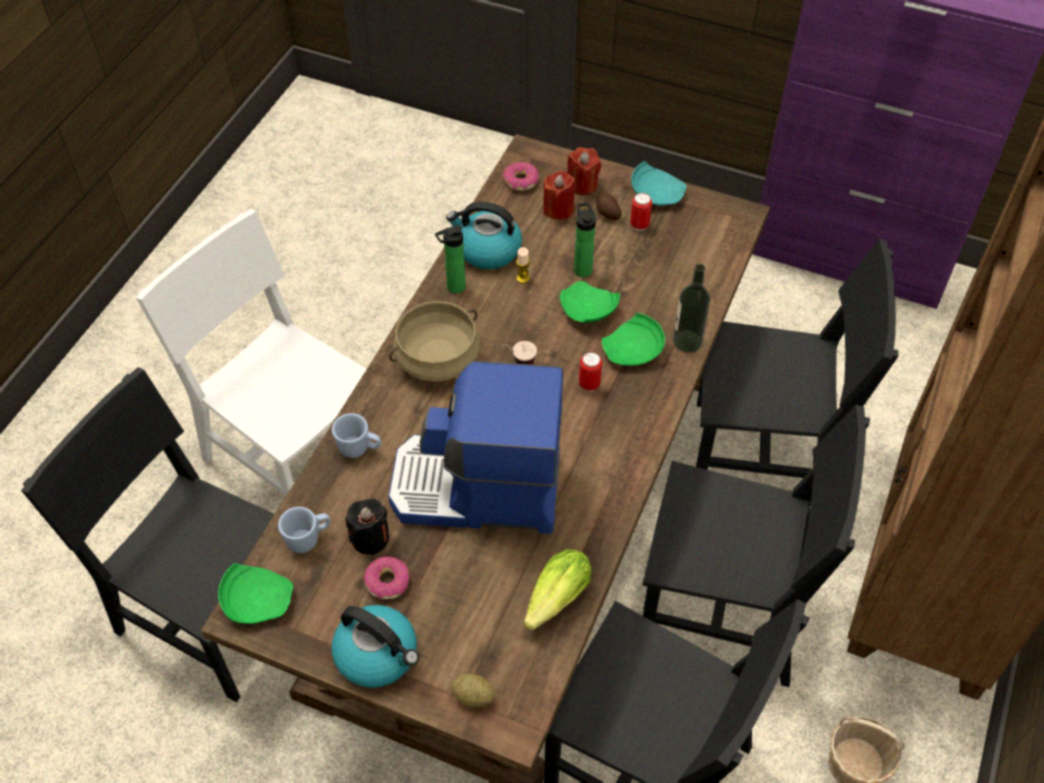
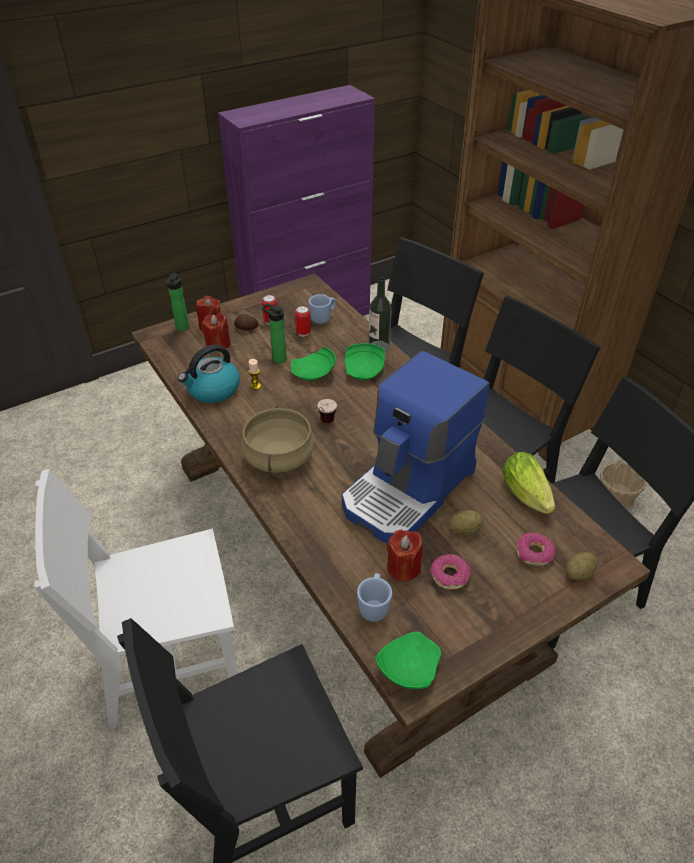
camera: 55 degrees left, 10 degrees down
(359, 449) = (317, 536): blue mug -> blue mug (323, 318)
(370, 538) = (403, 568): black candle -> red candle
(378, 654) = (510, 612): kettle -> none
(453, 288) = (226, 420): bottle -> bottle (182, 328)
(458, 565) = (464, 530): none -> potato
(521, 181) = (174, 348): donut -> donut (534, 553)
(589, 384) = (371, 399): can -> can (303, 333)
(656, 194) = (255, 304): turquoise plate -> none

